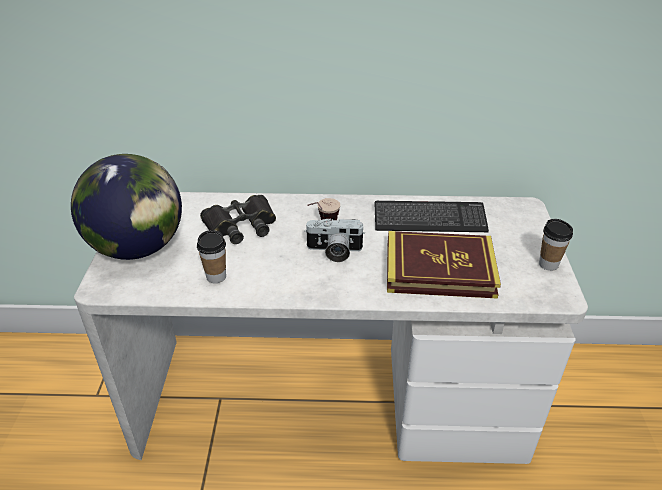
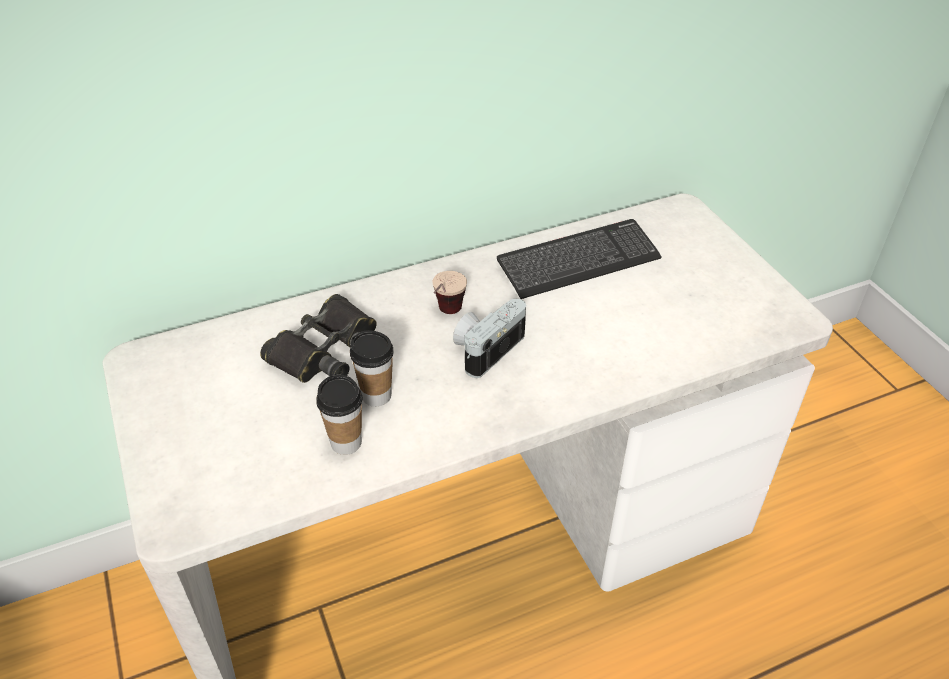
camera: 25 degrees left, 5 degrees up
(138, 248) = (189, 438): globe -> none
(334, 251) = (486, 348): camera -> camera turned 150 degrees clockwise
(439, 270) = (637, 330): book -> none
(548, 264) = (756, 280): cup -> cup (376, 396)

